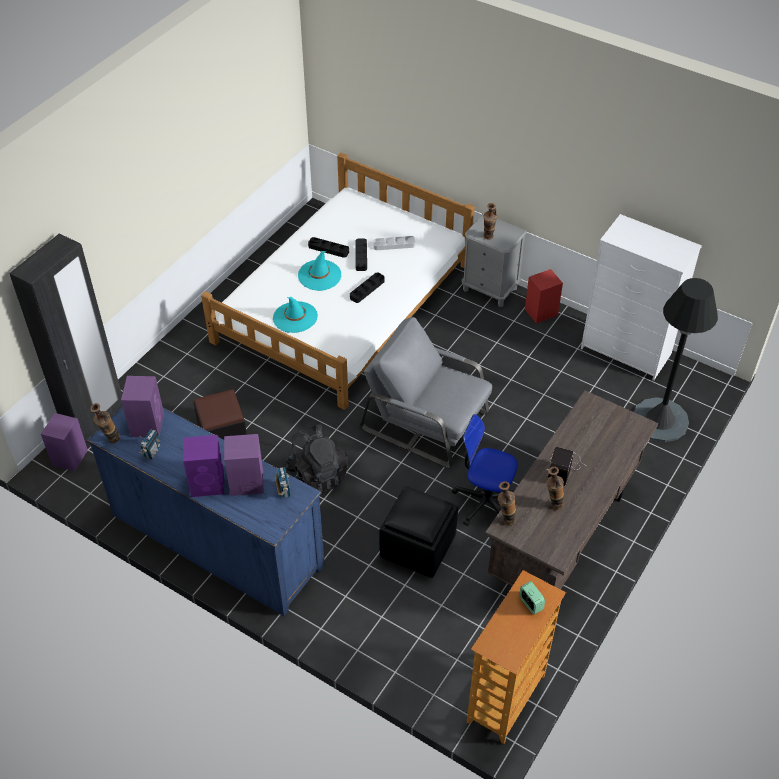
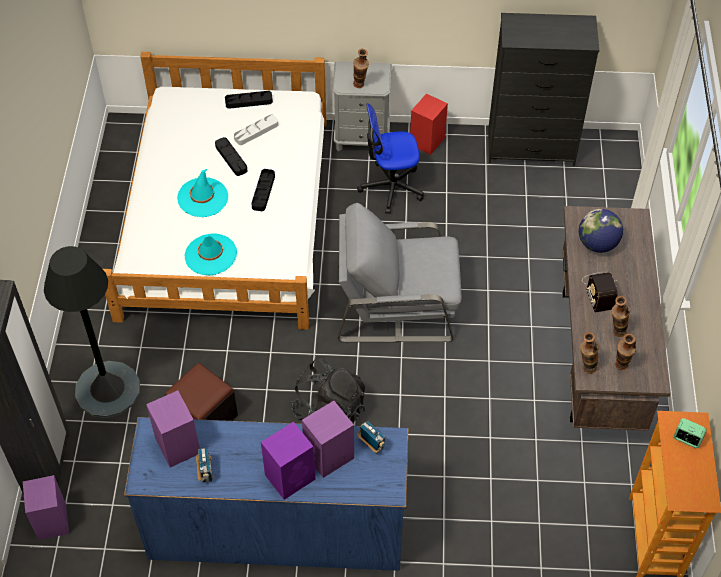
camera: 30 degrees left, 5 degrees up
(110, 441) = (151, 483): vase -> vase (620, 368)
(328, 249) = (191, 164): black tray -> black tray (249, 101)
(417, 546) = (475, 433): black ottoman -> none
(485, 501) = (506, 358): office chair -> office chair (391, 187)
(590, 431) = (597, 244): none -> globe
(626, 351) = (532, 147): white dresser -> black dresser
(660, 420) = (606, 202): black floor lamp -> black floor lamp (107, 390)

